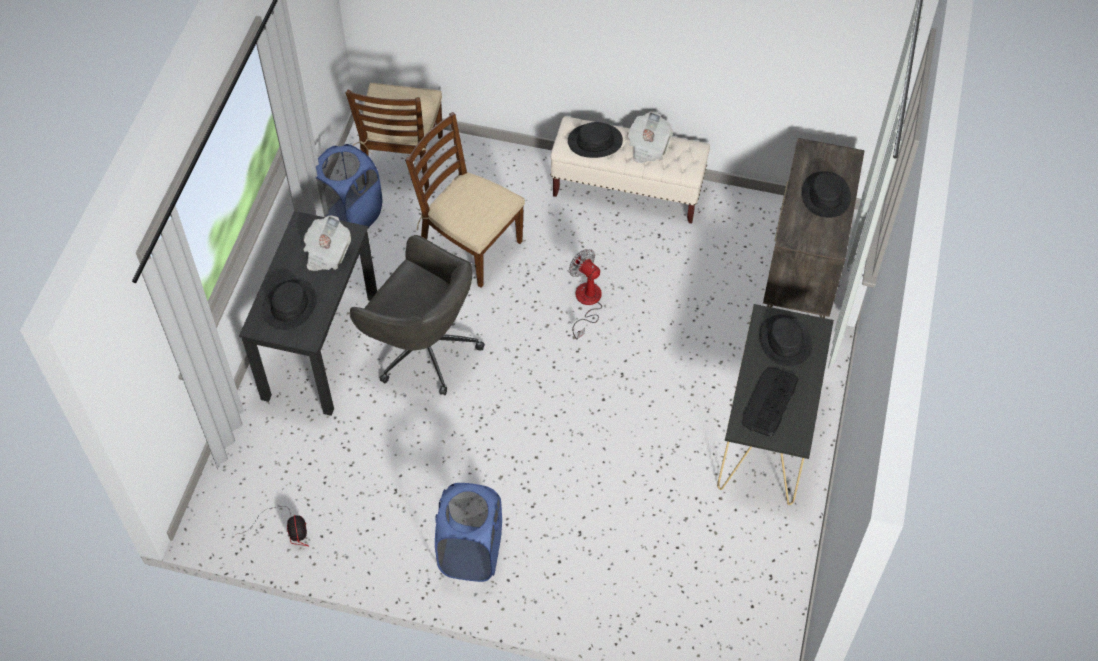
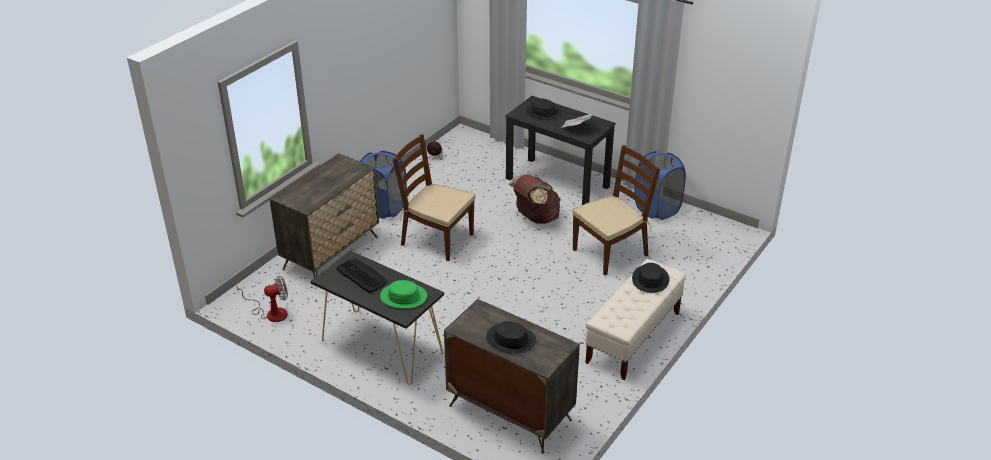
camera: 110 degrees right, 20 degrees down
(403, 161) = (701, 239): brown chair -> brown chair (436, 239)
(423, 348) = (535, 218): grey office chair -> brown backpack
(586, 302) = (536, 292): fan -> fan (271, 312)
(609, 577) = (332, 252): none -> dresser
(648, 147) = (634, 304): newspaper -> none
(785, 341) = (403, 297): black hat -> green hat

